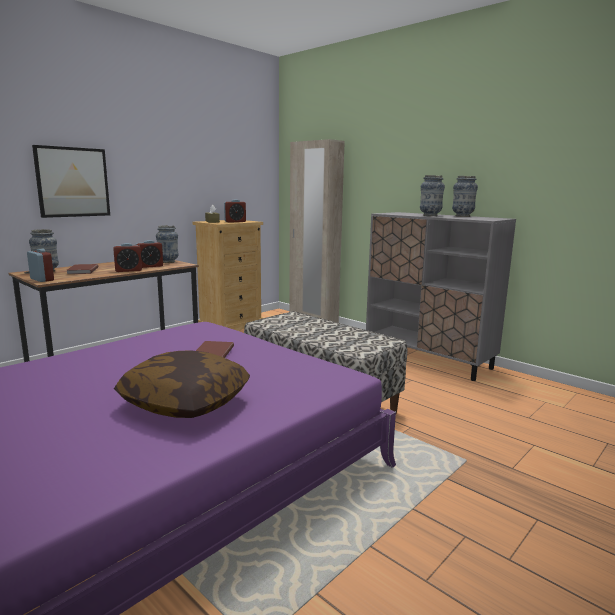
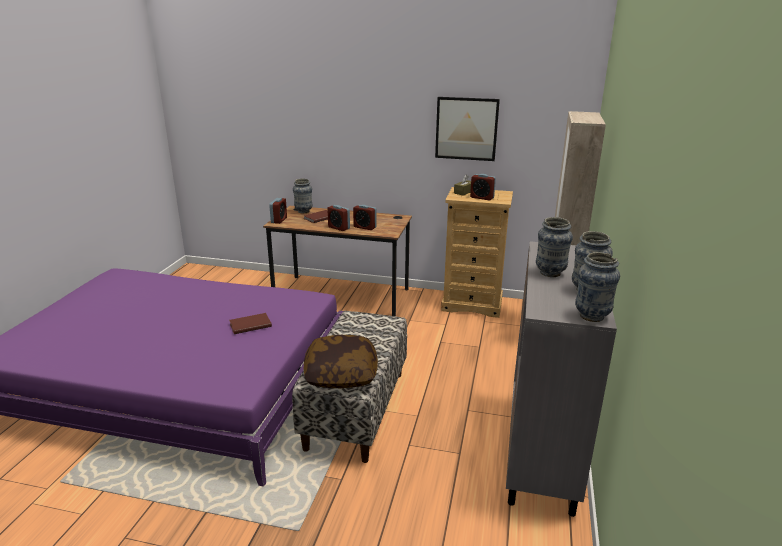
camera: 60 degrees right, 10 degrees up
(73, 182) = (341, 141): picture -> picture (466, 128)
(168, 262) = (392, 226): vase -> vase (592, 316)
(185, 403) = (156, 348): pillow -> pillow (341, 373)

